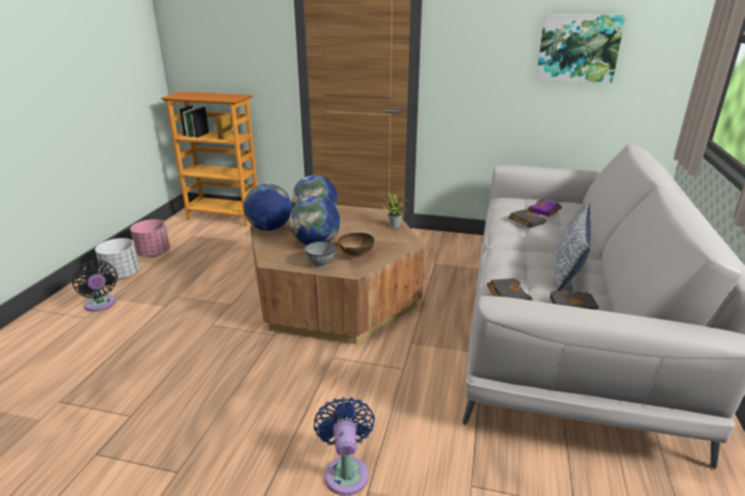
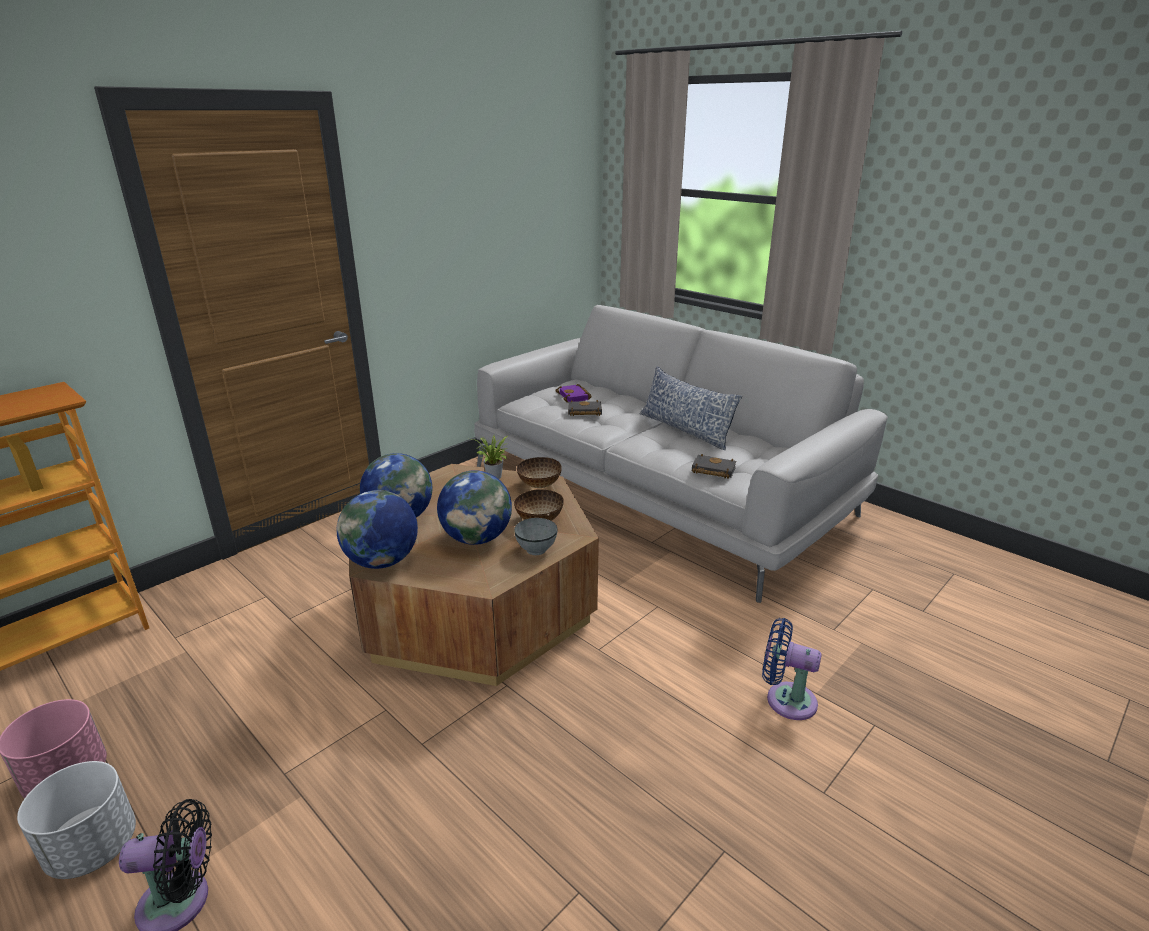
camera: 60 degrees left, 0 degrees up
(401, 241) = (539, 485): none -> bowl
(573, 305) = (753, 451): black book -> none
(578, 48) = (514, 215): picture -> none

